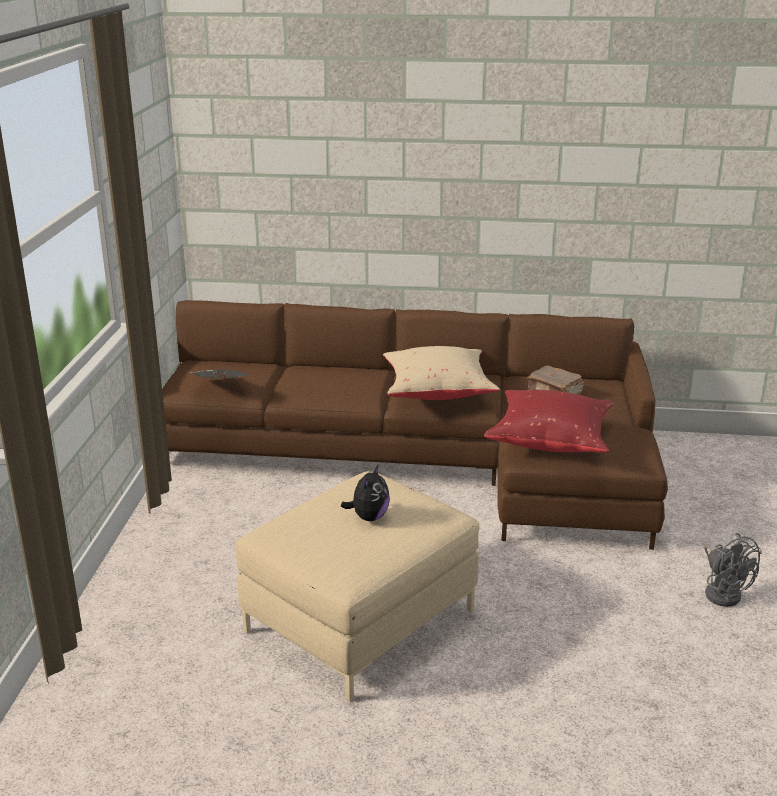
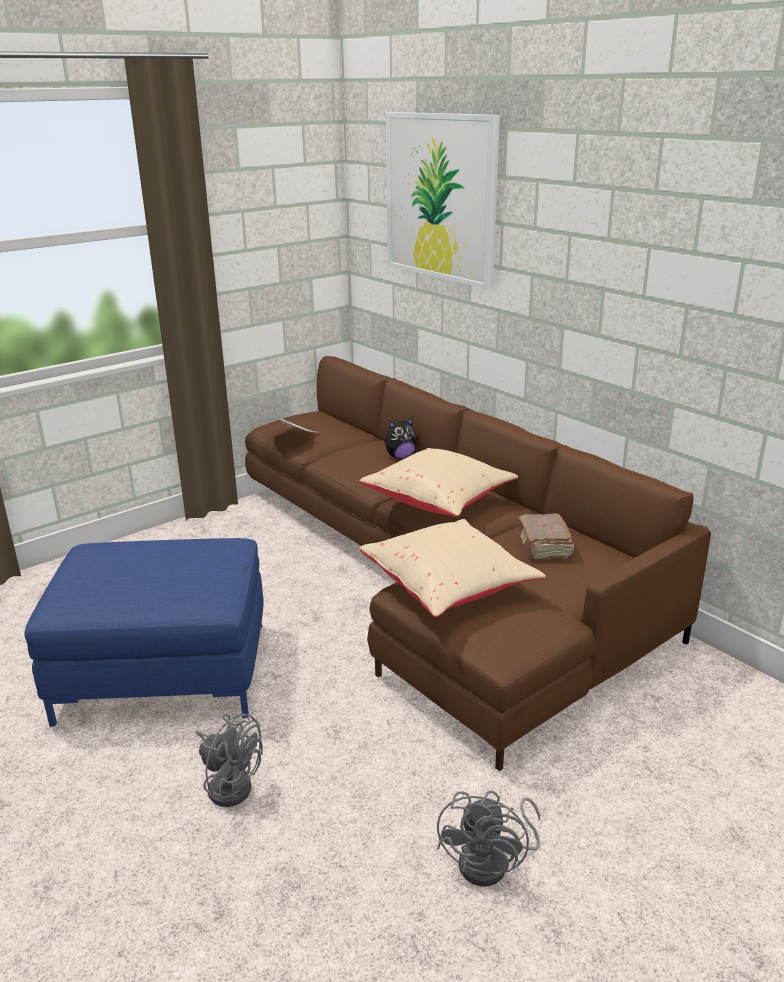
camera: 45 degrees right, 0 degrees up
(326, 123) = (441, 197): none -> picture
(360, 619) = (165, 671): beige ottoman -> blue ottoman
(369, 517) = (160, 571): plush toy -> plush toy (400, 456)
(535, 648) = (229, 783): none -> grey fan
(550, 440) = (449, 588): red pillow -> beige pillow

